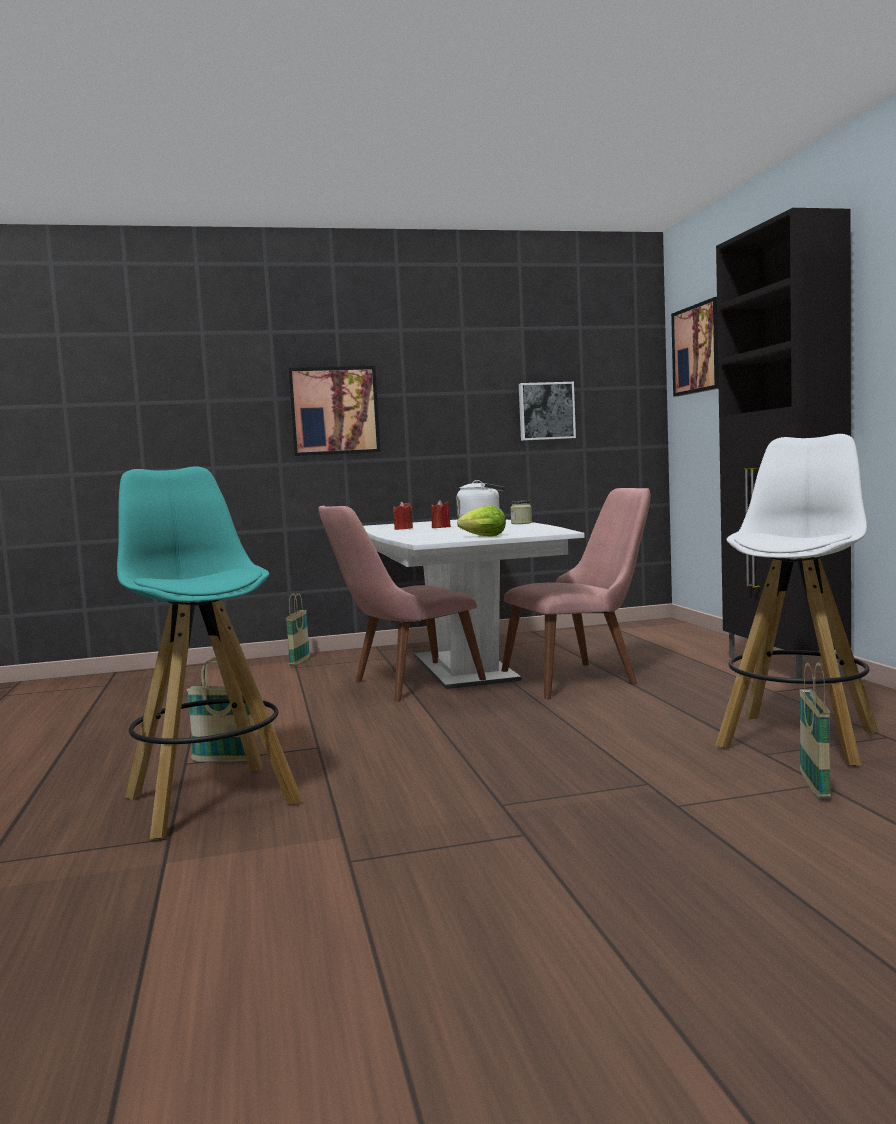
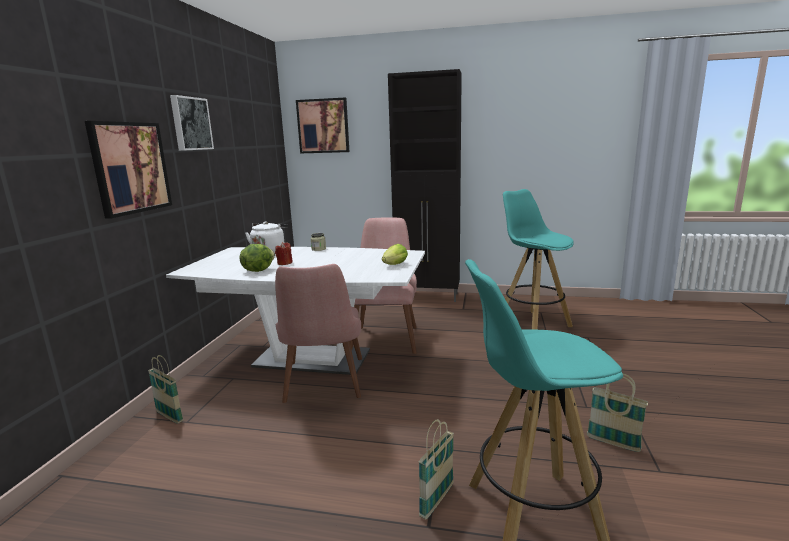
camera: 65 degrees left, 10 degrees up
(403, 529) = (258, 270): red candle -> lettuce
(546, 411) = (246, 163): picture -> picture (190, 124)
(798, 738) = (532, 324): white stool -> turquoise stool
(814, 786) = (590, 339): basket -> basket (613, 443)

